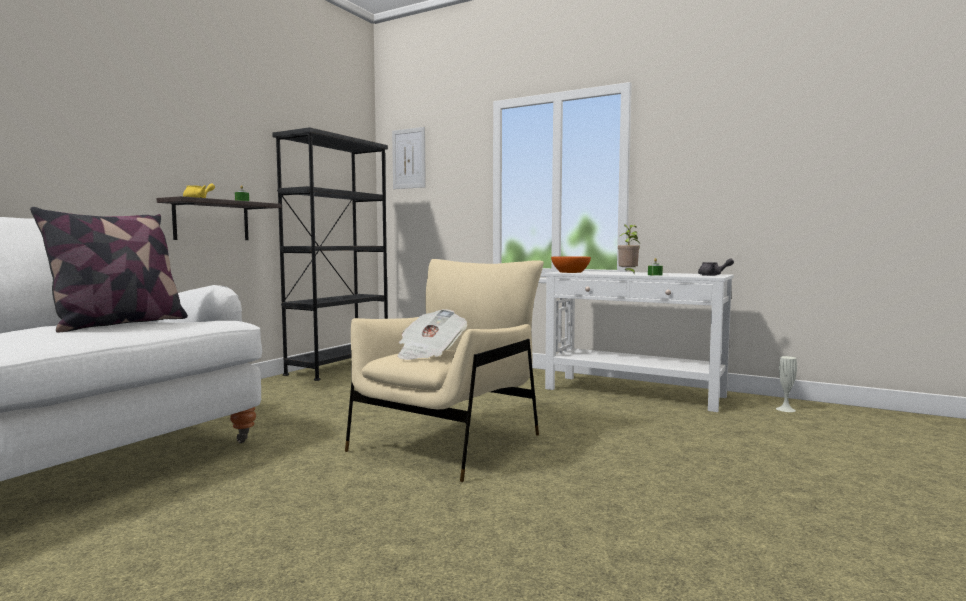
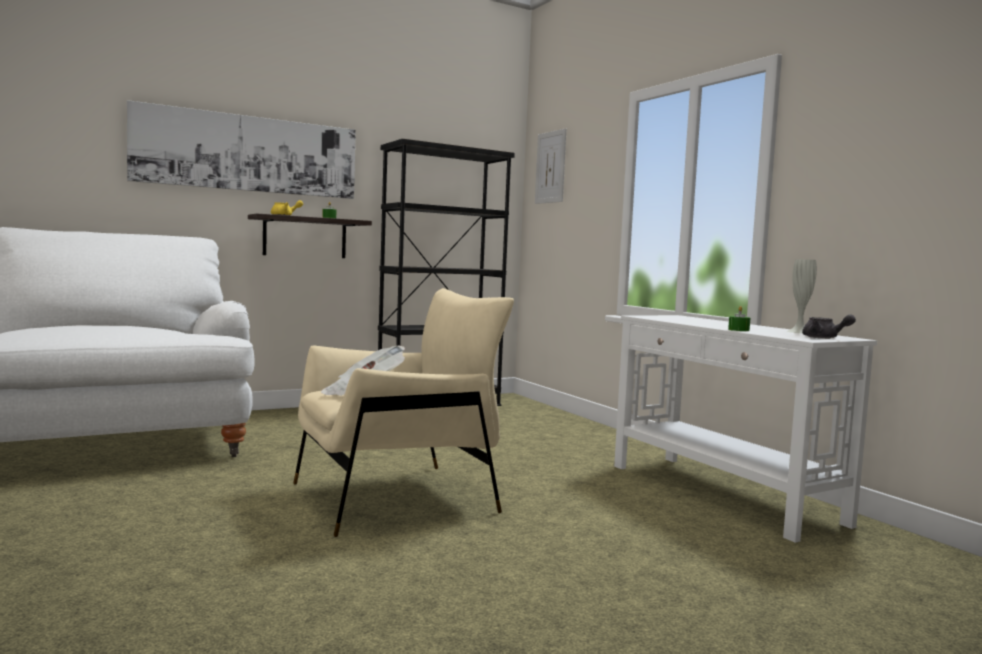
camera: 30 degrees right, 0 degrees up
(119, 324) = (128, 329): pillow -> none
(153, 134) = (248, 153): none -> picture
(570, 272) = (657, 317): orange bowl -> none
(628, 274) = (711, 326): potted plant -> none
(785, 409) = (921, 565): white vase -> white vase (799, 332)

